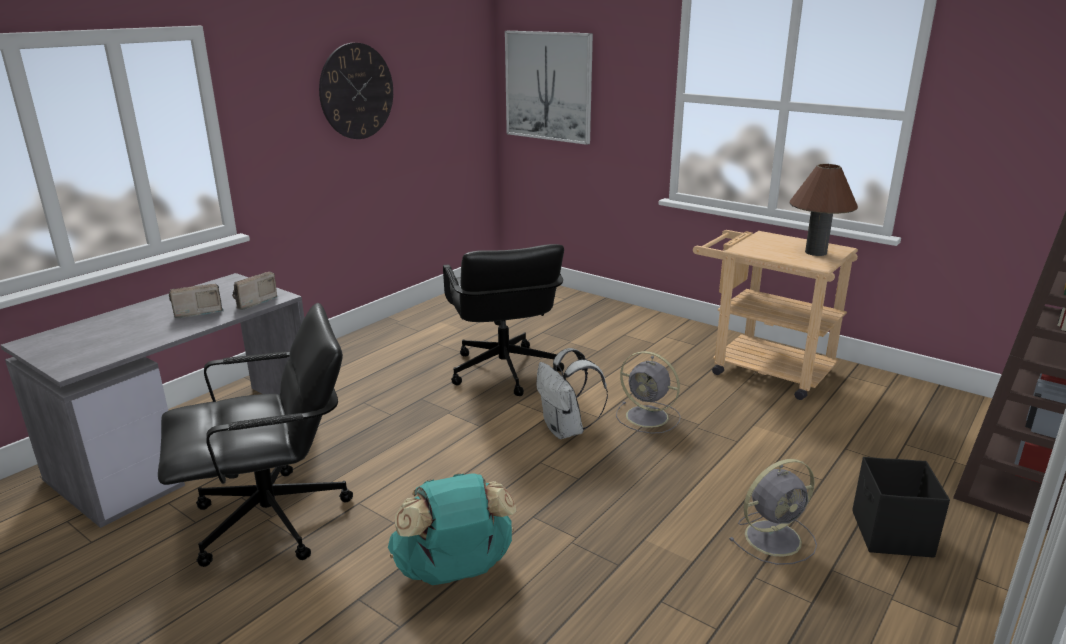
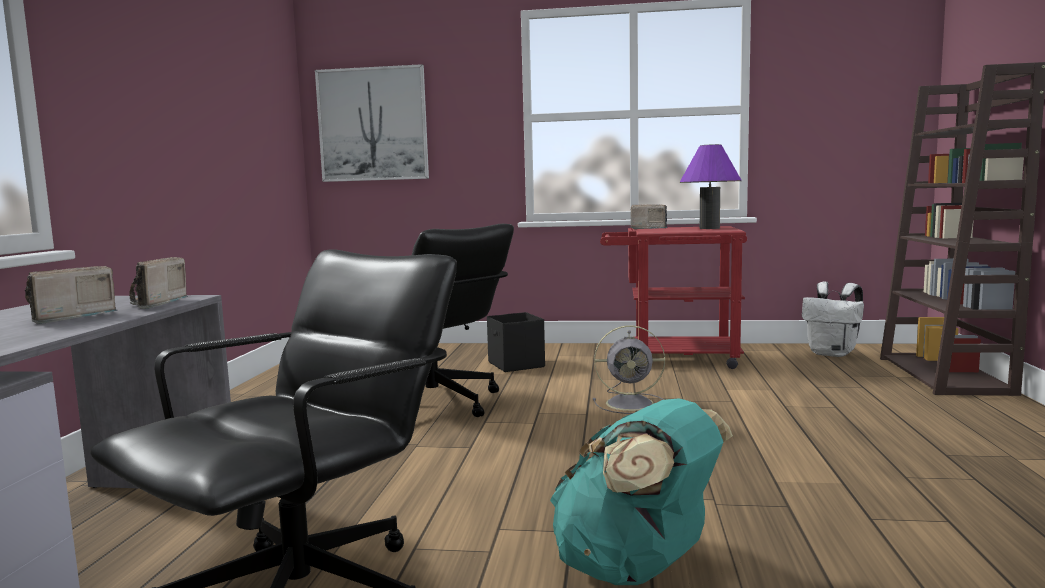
camera: 30 degrees left, 15 degrees down
(356, 91) = (185, 93): wall clock -> none
(566, 430) = (569, 429): white backpack -> white backpack (833, 353)
(755, 240) = (649, 228): none -> radio
(761, 369) = (672, 358): beige cart -> red cart
(775, 537) = (871, 448): grey fan -> none
(815, 252) = (709, 228): brown table lamp -> purple table lamp
(891, 534) = (940, 423): black storage box -> black storage box (516, 365)

